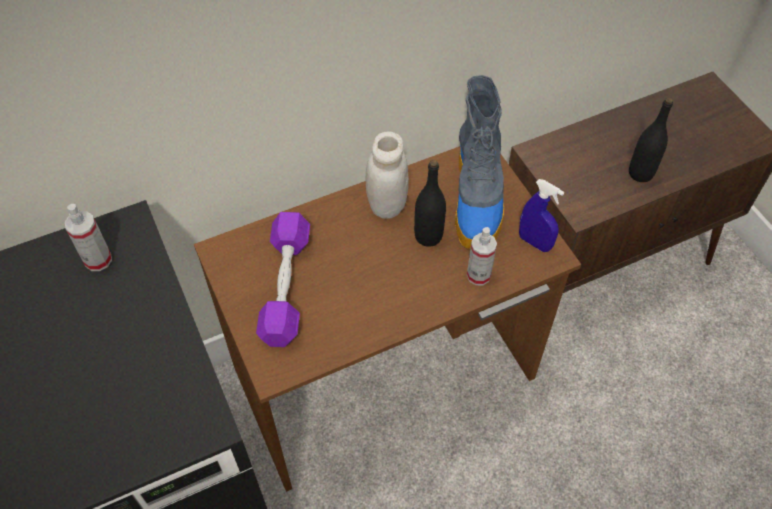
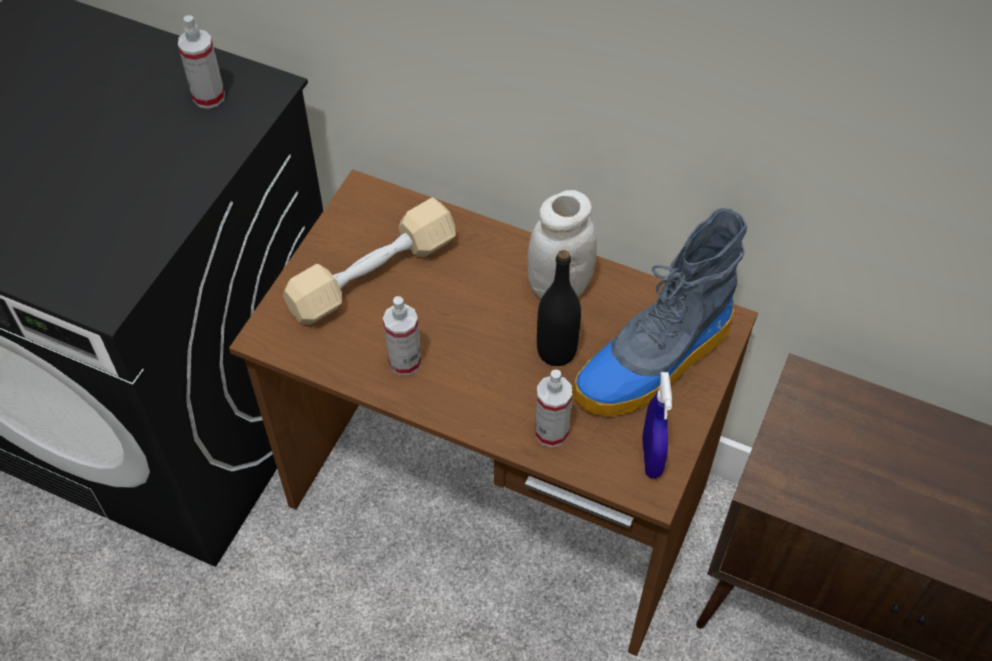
camera: 50 degrees right, 0 degrees up
(286, 286) = (373, 275): purple dumbbell -> beige dumbbell
(364, 312) = (405, 362): none -> spray bottle
(640, 173) = (900, 513): black bottle -> none

